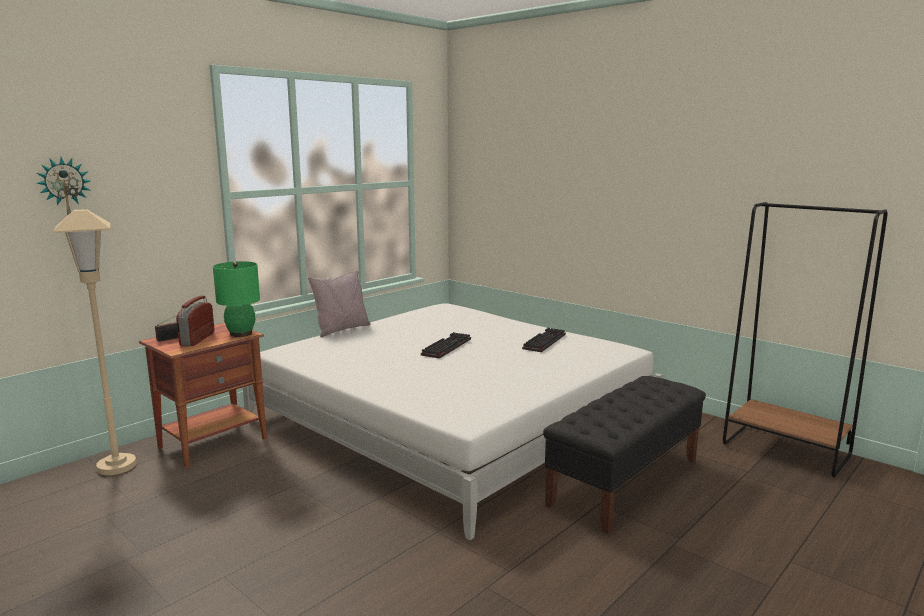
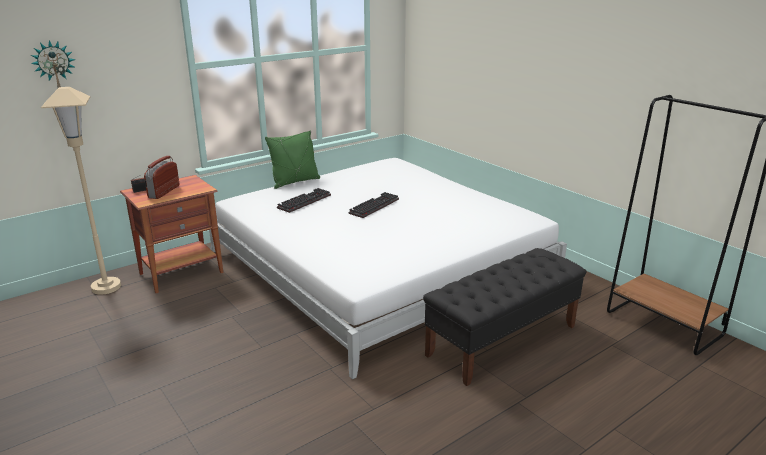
camera: 10 degrees right, 10 degrees up
(241, 334) = (199, 188): green table lamp -> none
(342, 330) = (295, 182): purple pillow -> green pillow
(543, 341) = (463, 205): keyboard -> keyboard (304, 201)

